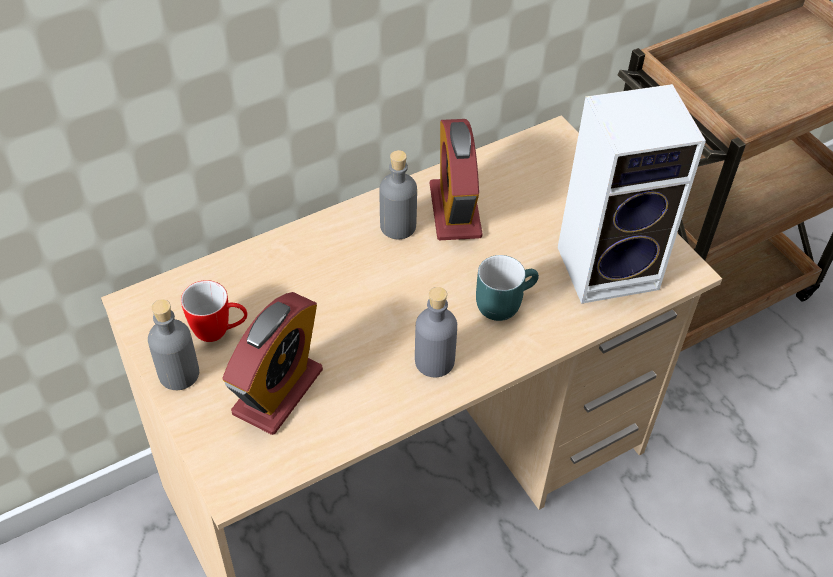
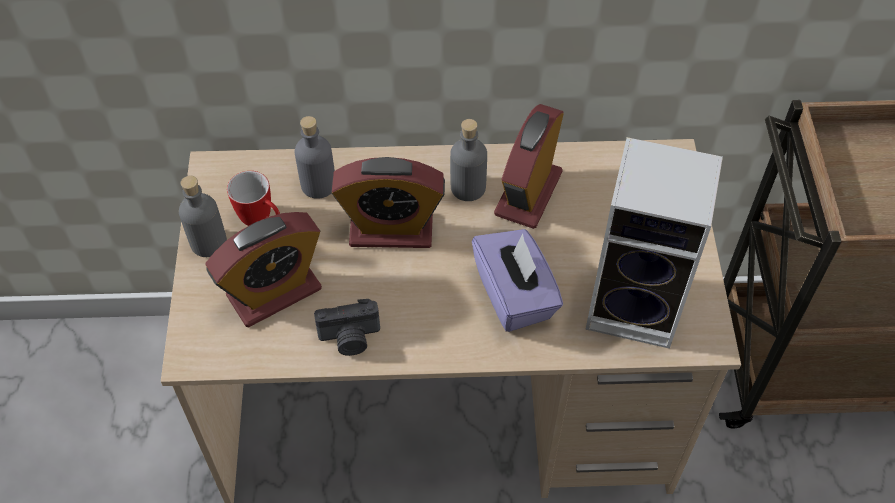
camera: 30 degrees right, 5 degrees up
(352, 290) = (391, 230): none -> alarm clock
(380, 401) = (350, 338): none -> camera
(434, 361) = (418, 324): grey bottle -> grey bottle (318, 184)
(502, 300) = (515, 295): turquoise mug -> purple tissue box

